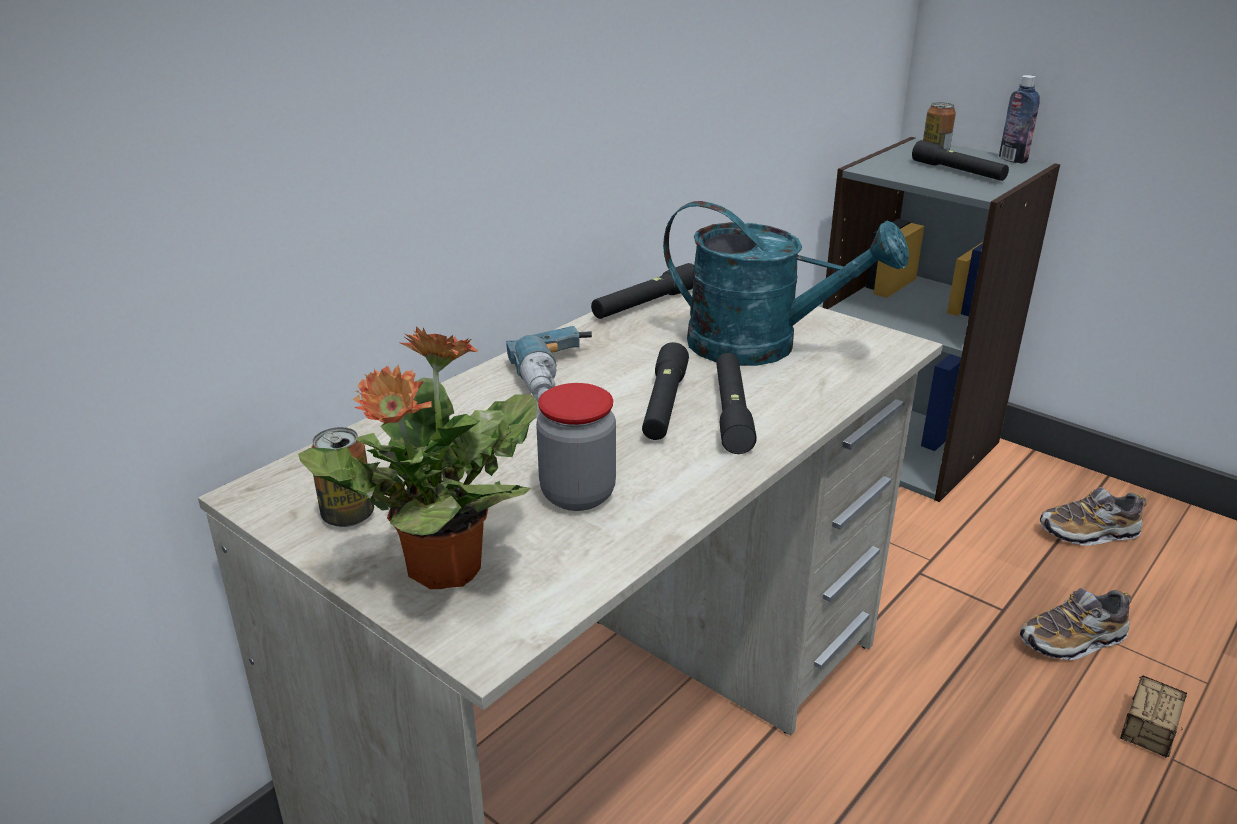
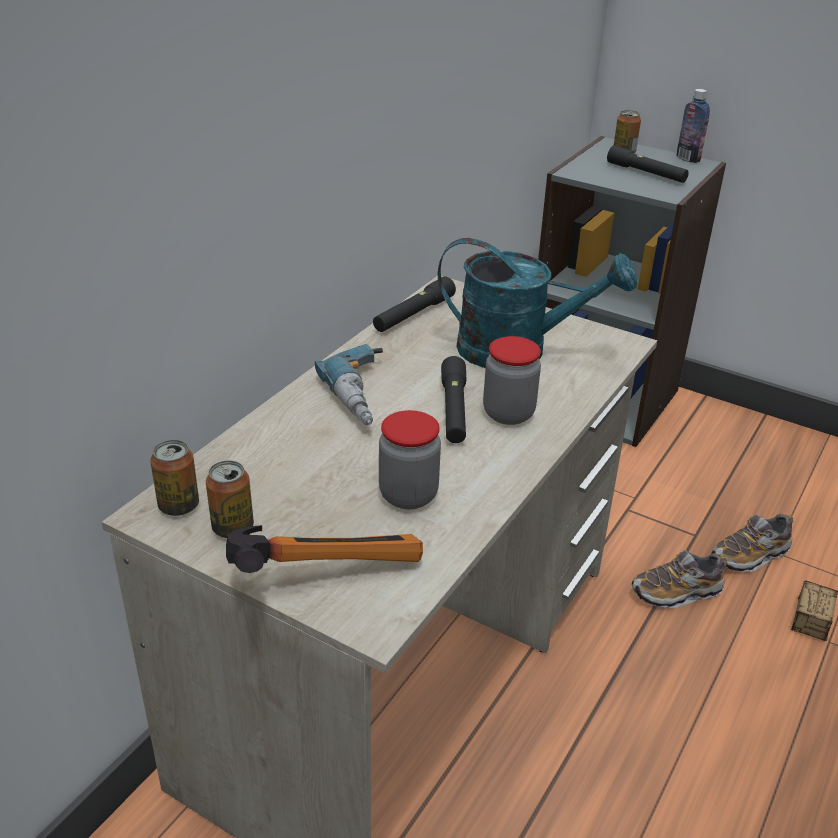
camera: 10 degrees left, 5 degrees up
(294, 487) = (178, 506): none -> can
(442, 570) = (323, 567): potted plant -> hammer
(732, 412) = (508, 413): black flashlight -> jar
(1088, 533) = (754, 465): shoe -> shoe (676, 592)

